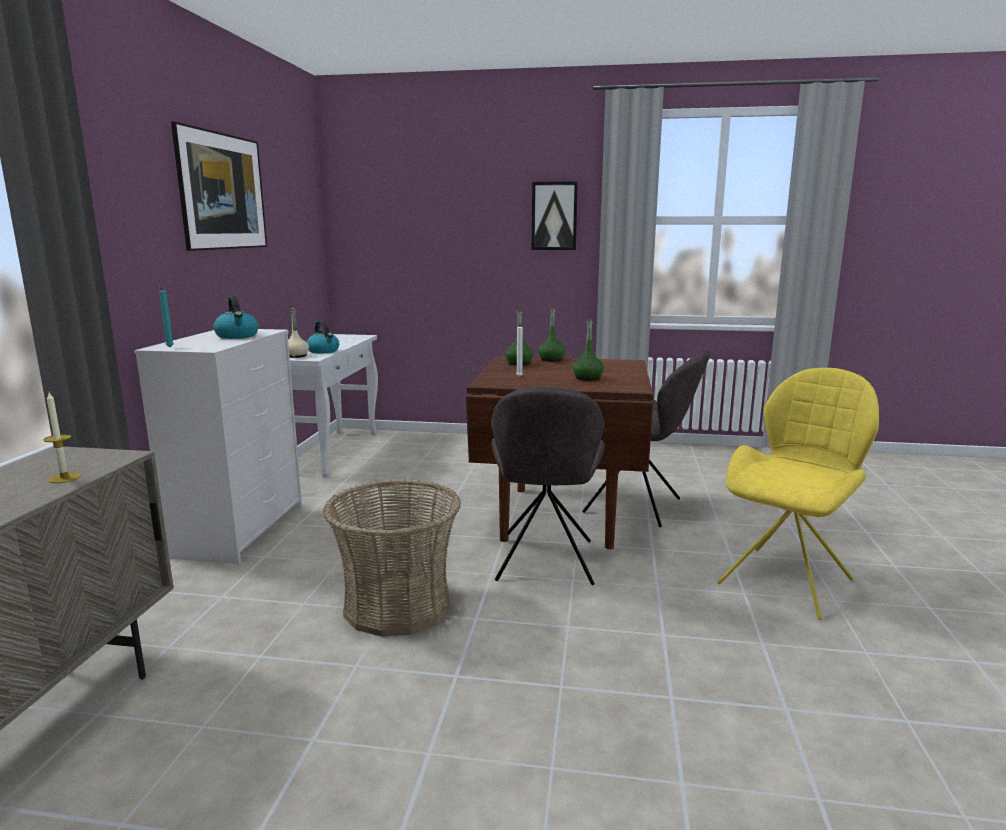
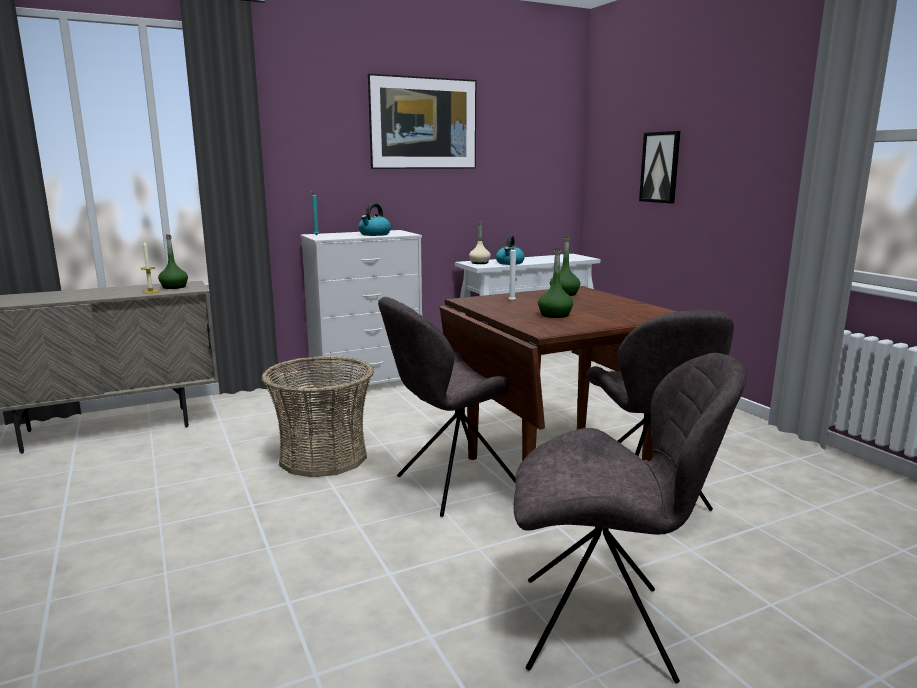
camera: 55 degrees right, 0 degrees up
(551, 360) = (607, 297): green bottle -> green bottle (174, 287)
(554, 216) = (767, 134): picture -> picture (660, 167)
(787, 580) = (603, 628): yellow chair -> grey chair

